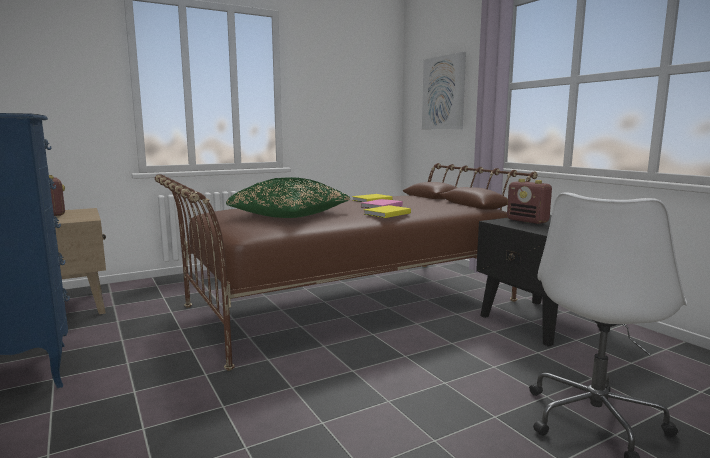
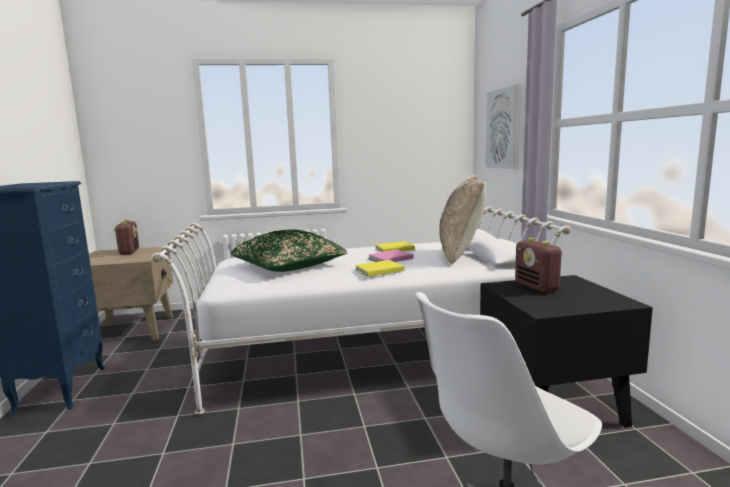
camera: 20 degrees right, 0 degrees up
(353, 303) = (365, 354): brown bed -> white bed
(441, 203) = (461, 257): none -> beige pillow

